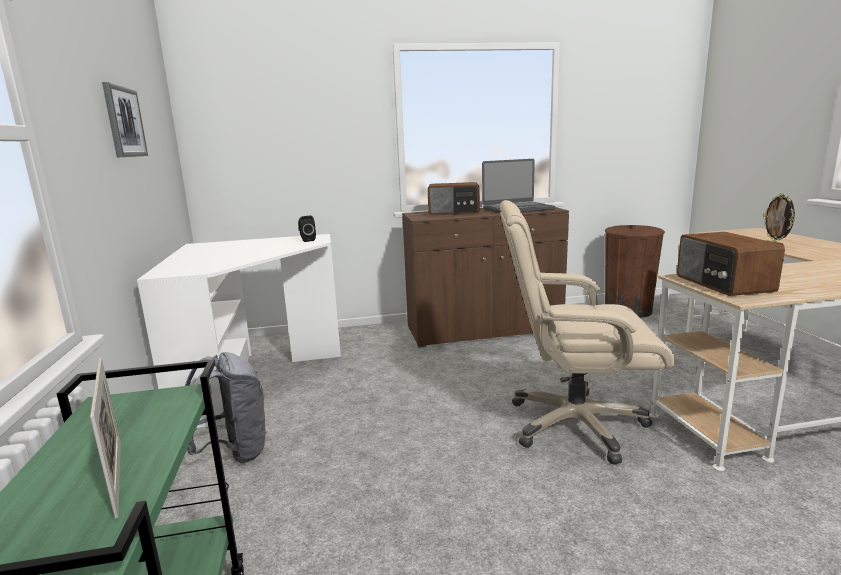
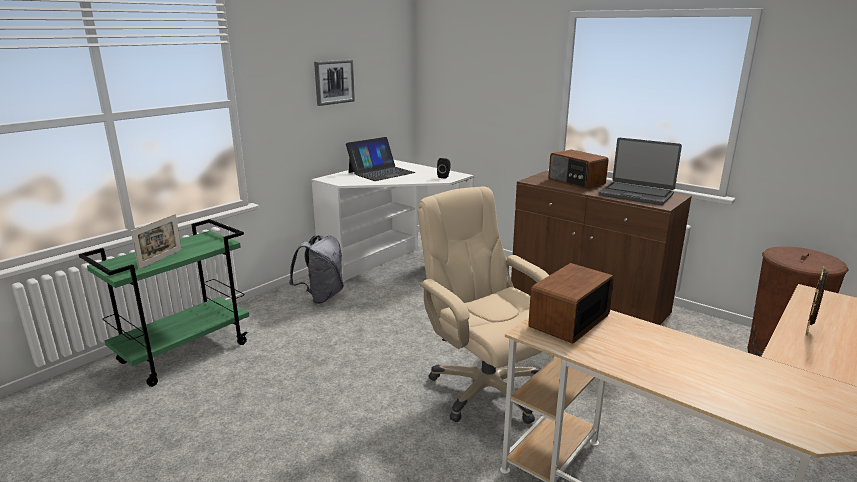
camera: 50 degrees right, 5 degrees up
(219, 253) = (381, 172): none -> laptop

